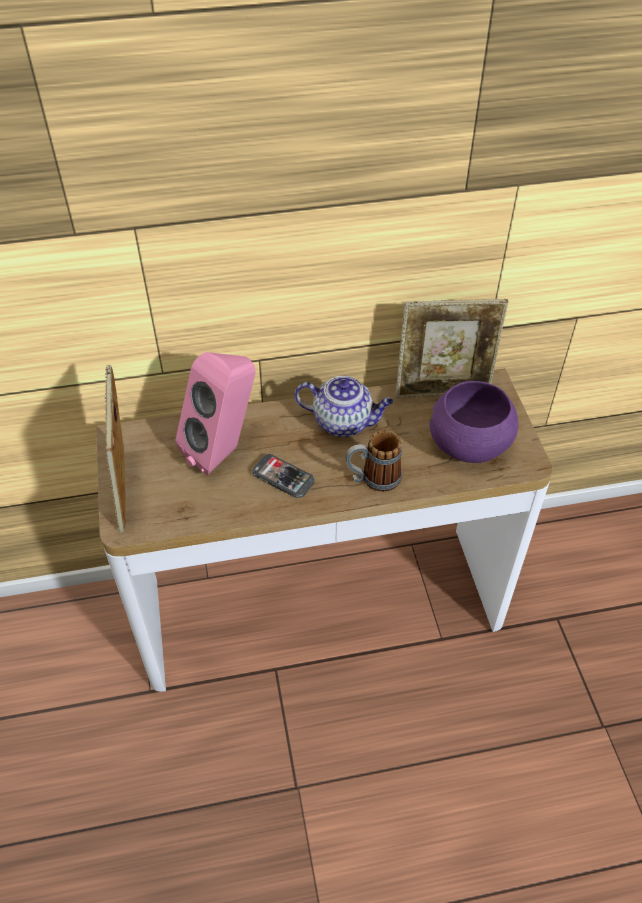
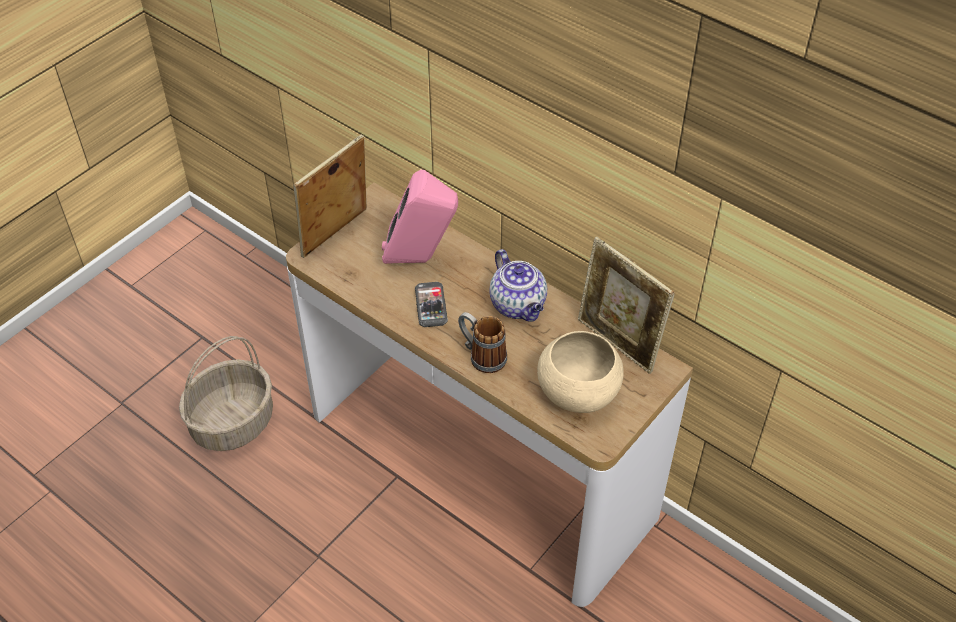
camera: 50 degrees right, 0 degrees up
(90, 762) = (233, 421): none -> basket
(469, 446) = (577, 393): purple bowl -> beige bowl

